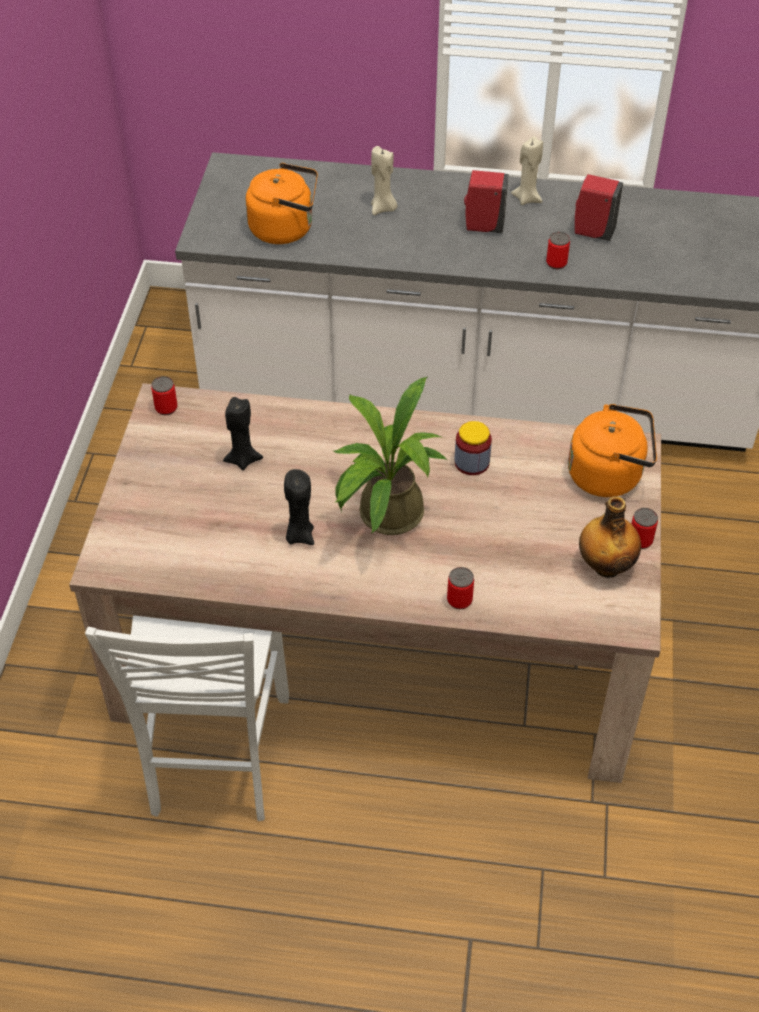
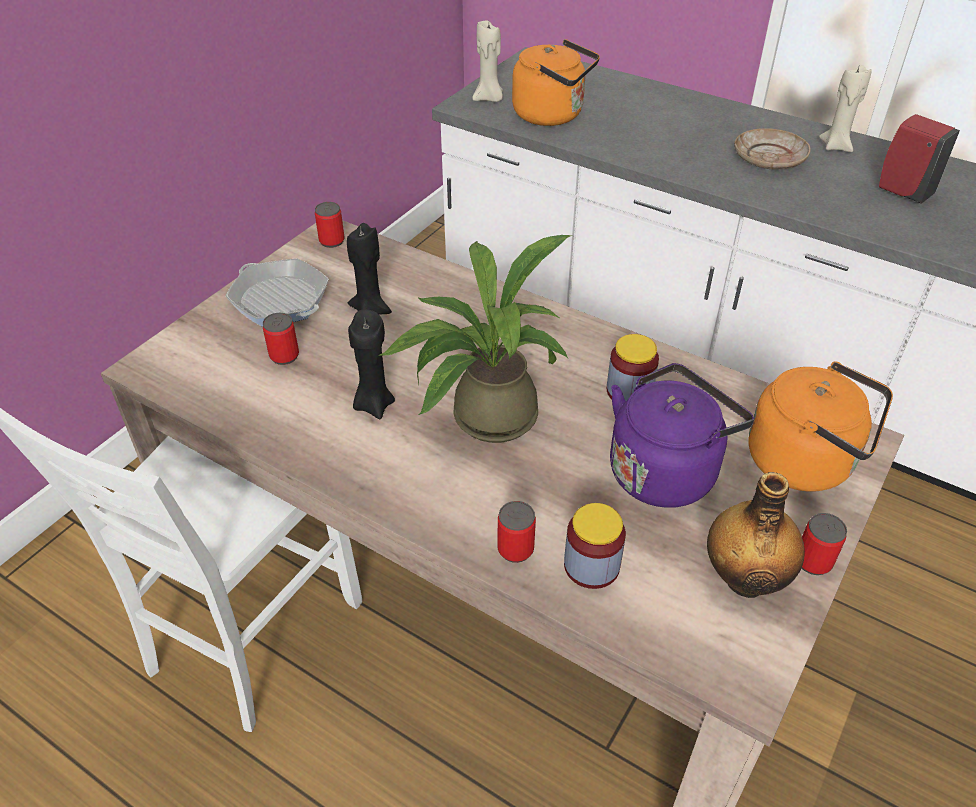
camera: 25 degrees right, 5 degrees down
(164, 475) = (280, 300): none -> frying pan
(383, 209) = (666, 121): beige candle -> beige candle (489, 99)
(482, 227) = (769, 159): red soap dispenser -> beige plate
(512, 593) = (591, 566): none -> jar
(525, 512) = (665, 470): none -> purple kettle
(556, 263) = (841, 210): can -> can (284, 356)

